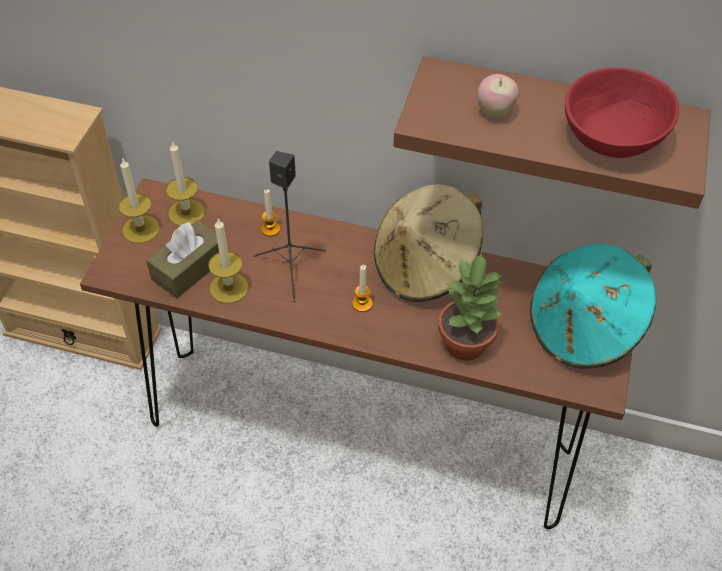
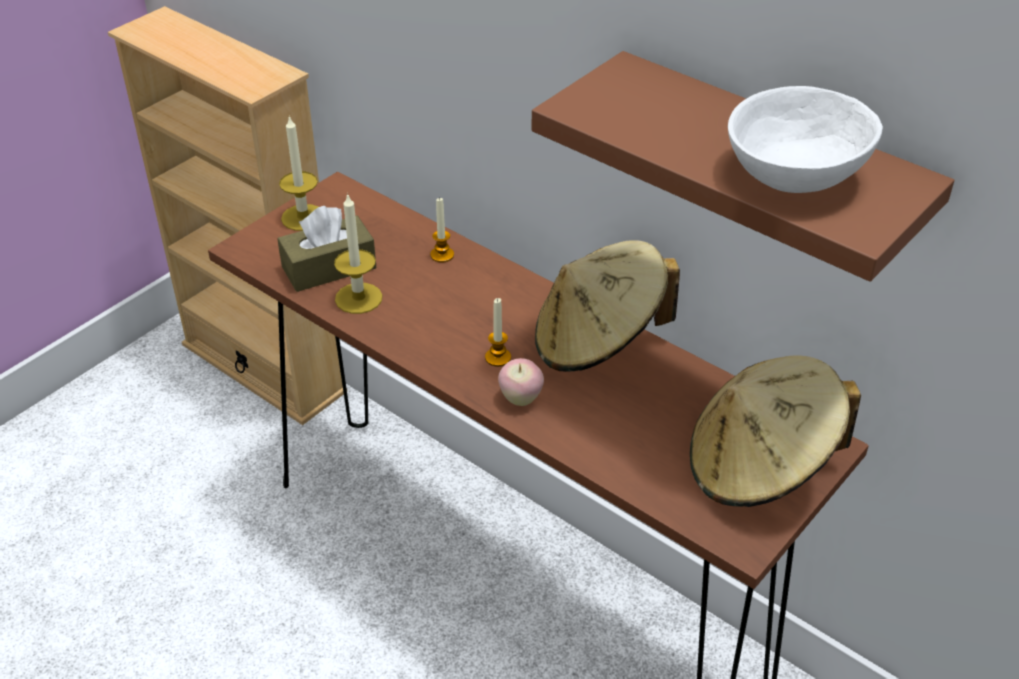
camera: 25 degrees right, 10 degrees down
(186, 213) = (361, 215): candle -> none
(291, 268) = (440, 299): black speaker -> none
(466, 343) = (597, 435): potted plant -> none
(494, 112) = (665, 118): apple -> apple (520, 398)
(583, 328) = (760, 467): turquoise hat -> beige hat
(612, 137) = (796, 174): red bowl -> white bowl

